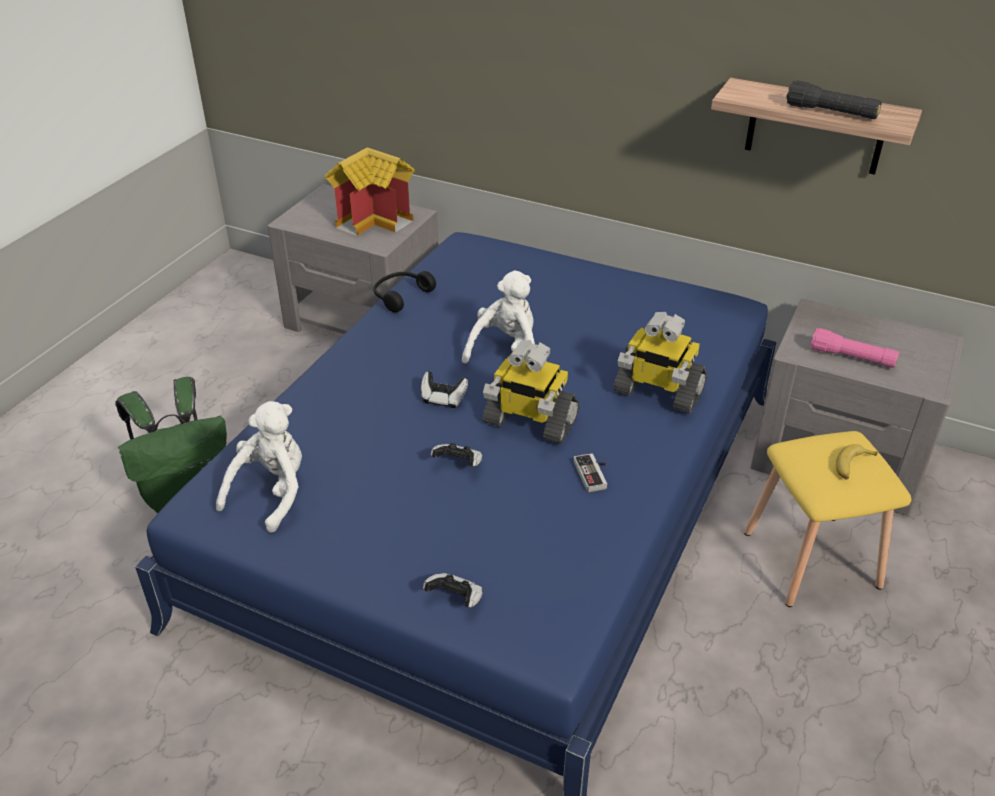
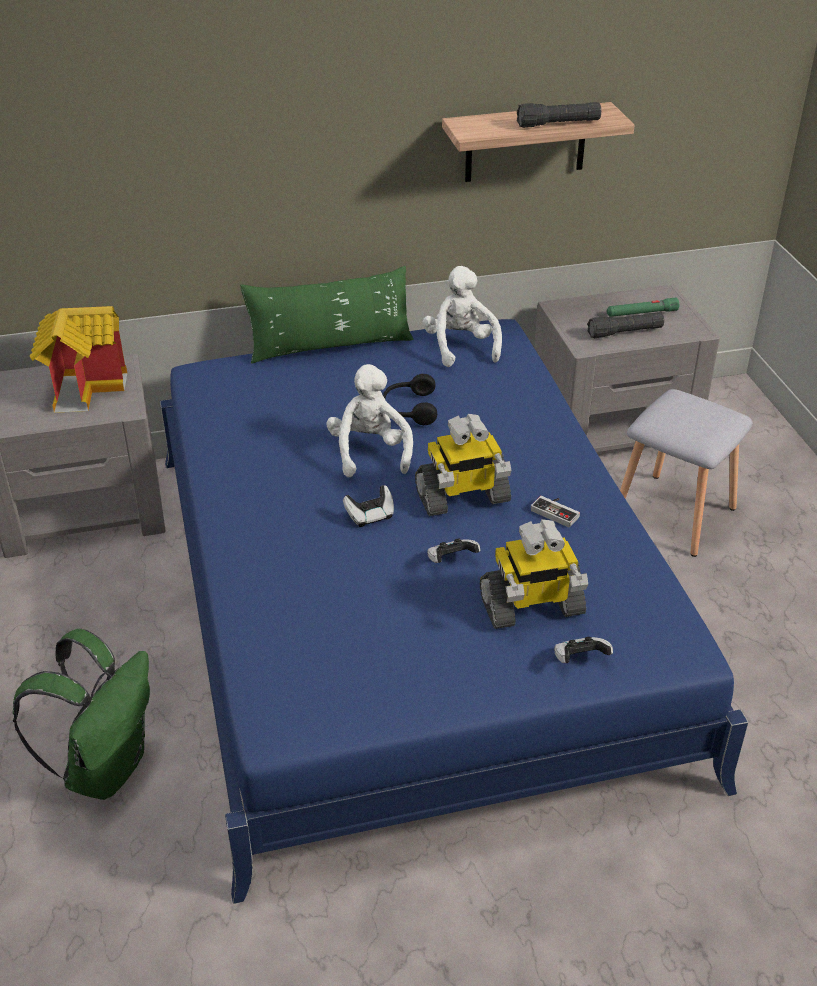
camera: 40 degrees left, 0 degrees up
(271, 492) = (326, 673): white plush toy -> white plush toy (460, 347)
(400, 296) = (206, 448): black headphones -> black headphones (409, 409)
(582, 262) = (330, 346): none -> green pillow
(657, 392) = (526, 424): toy robot -> toy robot (531, 607)
(812, 558) = (673, 512): yellow stool -> grey stool
(851, 358) = (625, 333): pink flashlight -> black flashlight
(852, 466) = (702, 415): banana -> none
(892, 348) = (641, 313): none -> green flashlight

